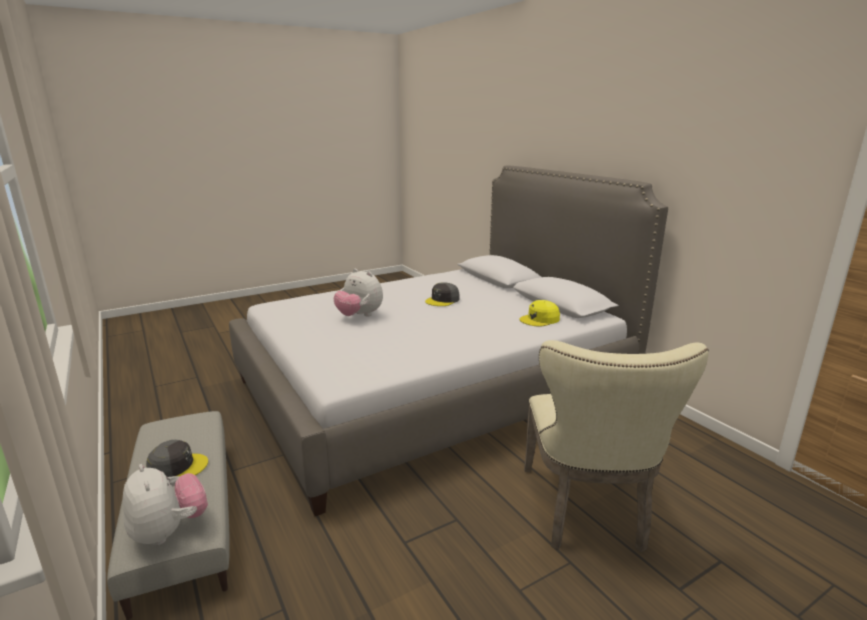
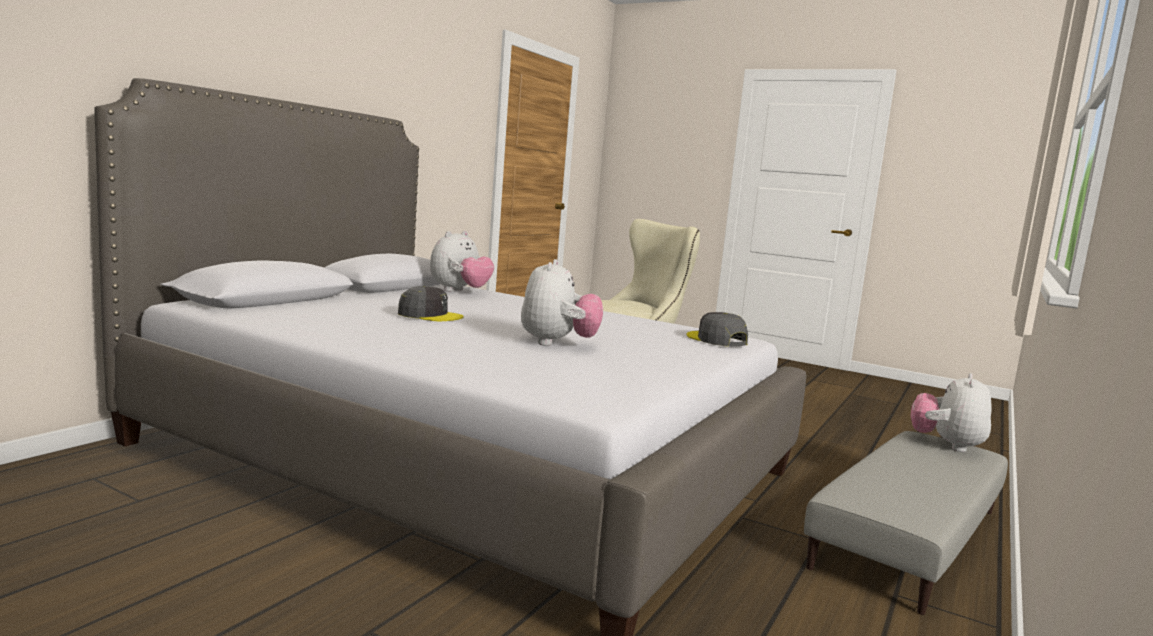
camera: 120 degrees left, 10 degrees down
(177, 466) = (914, 471): grey cap -> grey cap (716, 339)
(540, 319) = (459, 291): yellow cap -> plush toy

